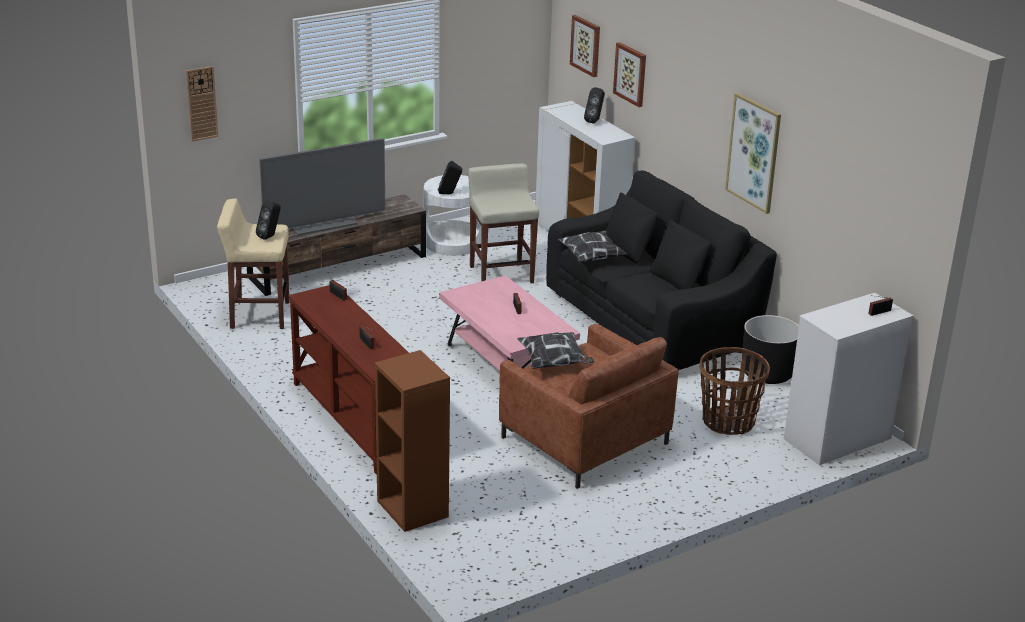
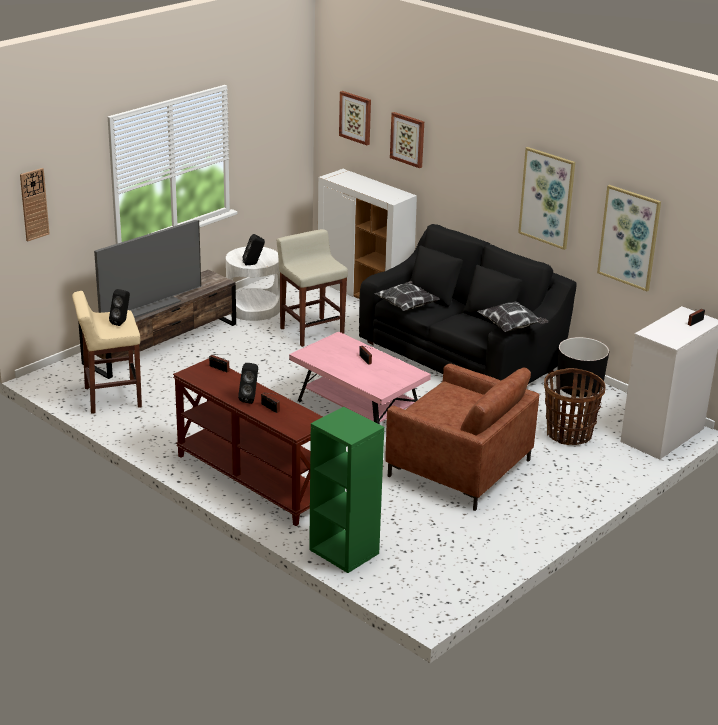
camera: 15 degrees left, 0 degrees up
(411, 508) = (343, 551): brown bookcase -> green bookcase
(554, 363) = (429, 403): pillow -> pillow (511, 327)
(595, 121) = (374, 184): black speaker -> black speaker (250, 399)
(829, 207) = (629, 237): none -> picture

